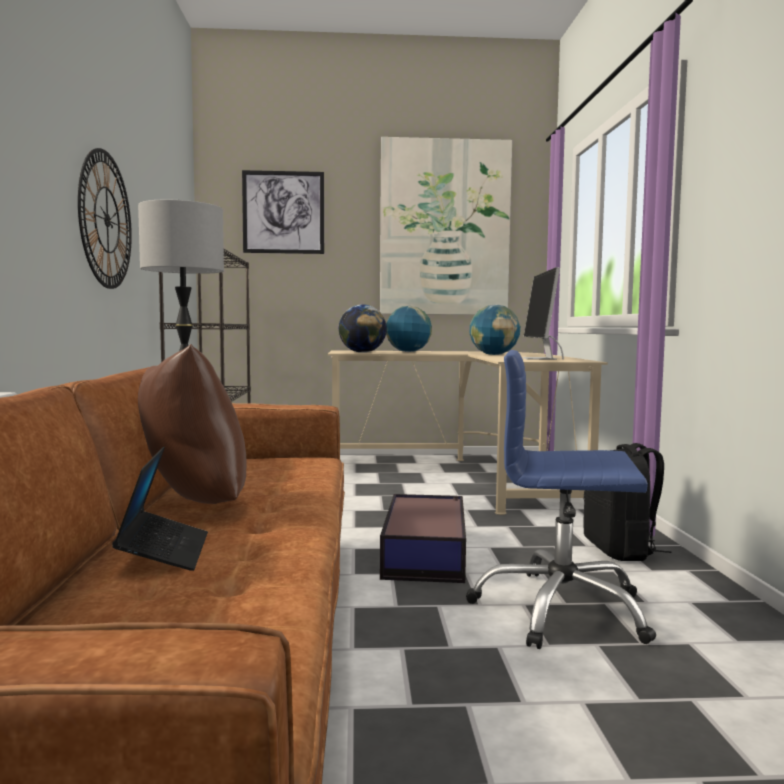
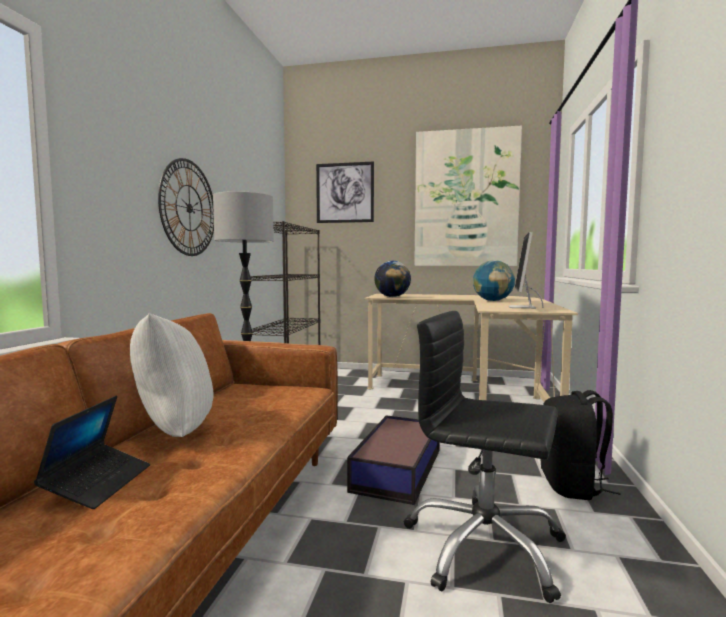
camera: 15 degrees right, 0 degrees up
(190, 506) = (173, 432): brown pillow -> white pillow
(408, 352) = (429, 296): globe -> none
(560, 610) = (484, 547): blue office chair -> black office chair

